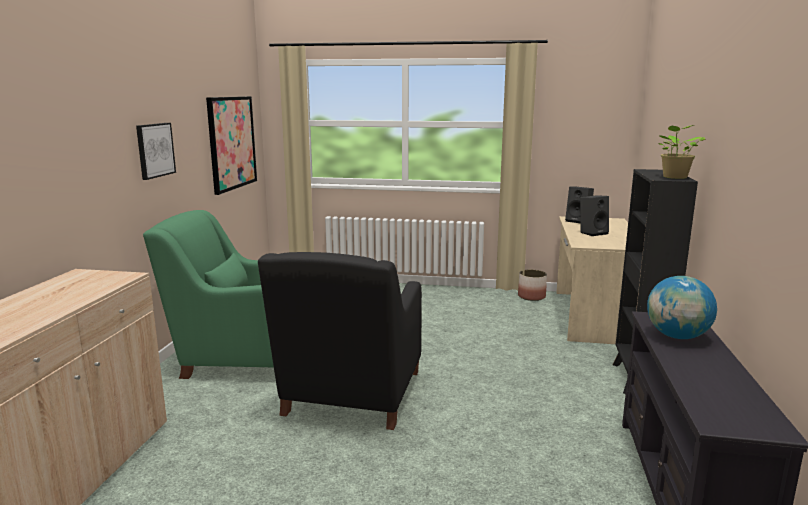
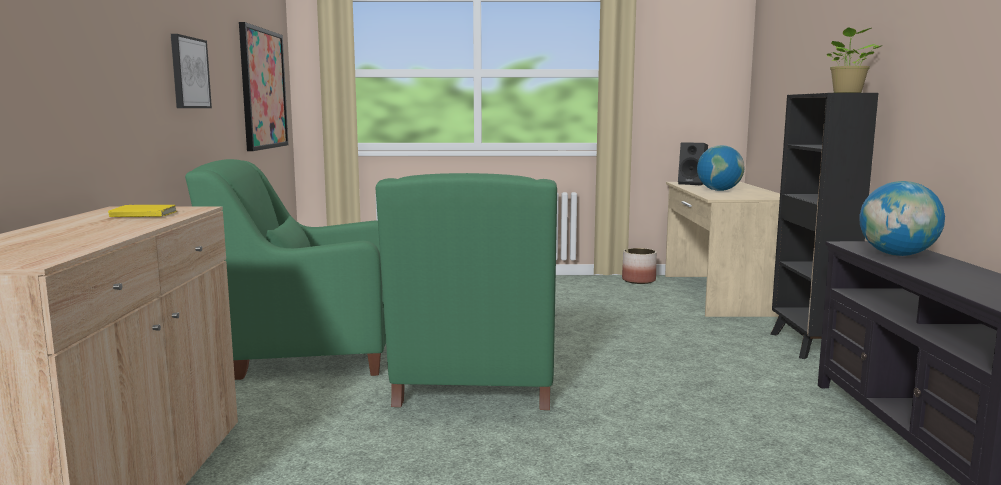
camera: 10 degrees left, 5 degrees down
(85, 285) = (142, 215): none -> yellow book
(351, 396) = (475, 382): black armchair -> green armchair
(593, 233) = (719, 190): black speaker -> globe

